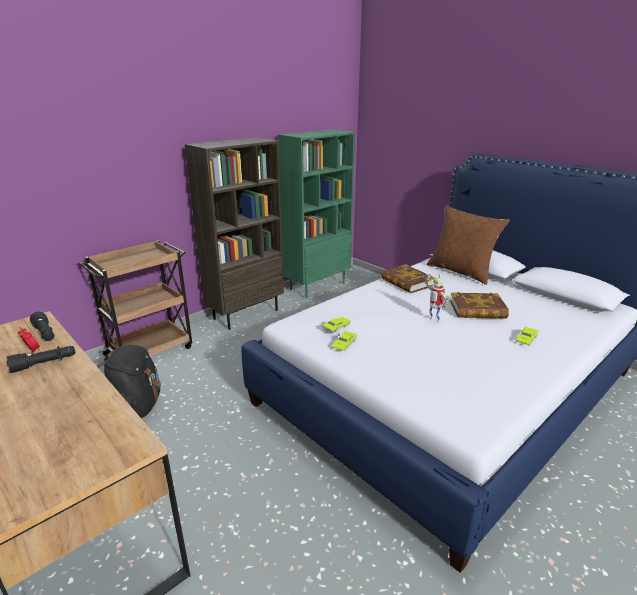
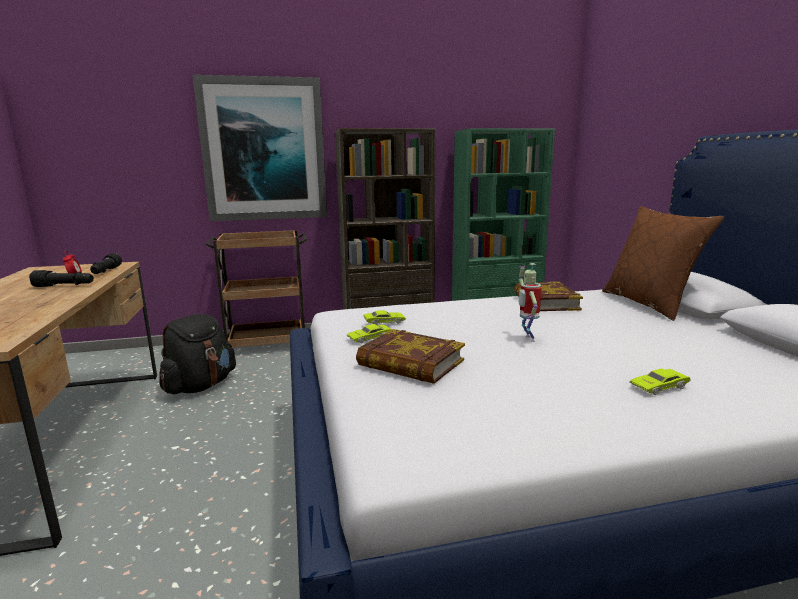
camera: 30 degrees right, 10 degrees down
(119, 168) = (264, 150): none -> picture
(477, 310) = (615, 342): book -> book (410, 363)

